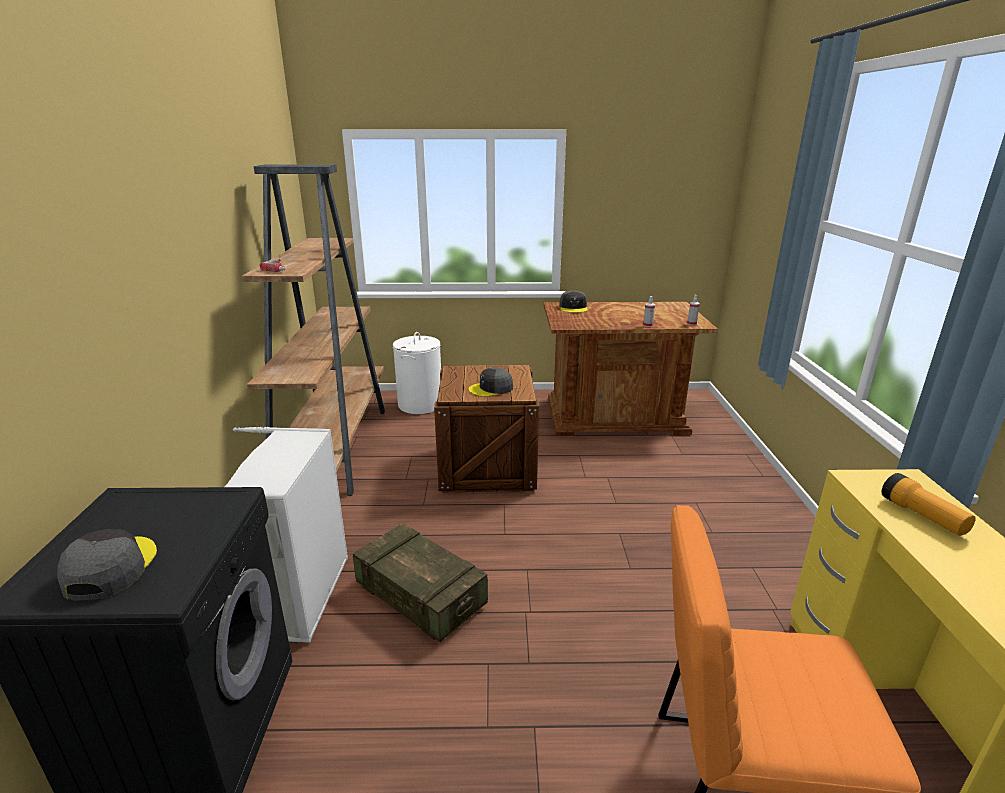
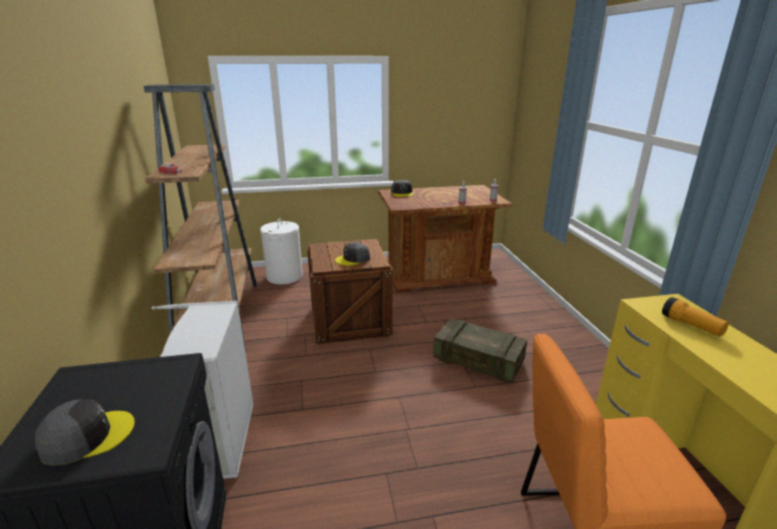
camera: 10 degrees left, 0 degrees up
(110, 569) = (87, 436): grey cap -> grey cap turned 75 degrees clockwise
(420, 596) = (320, 428): crate -> crate (478, 361)

